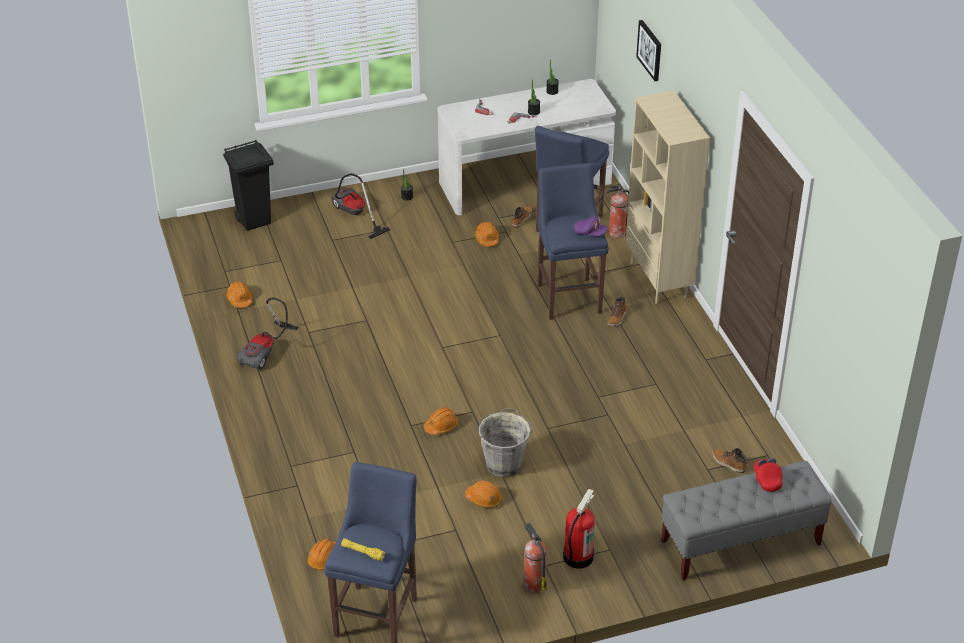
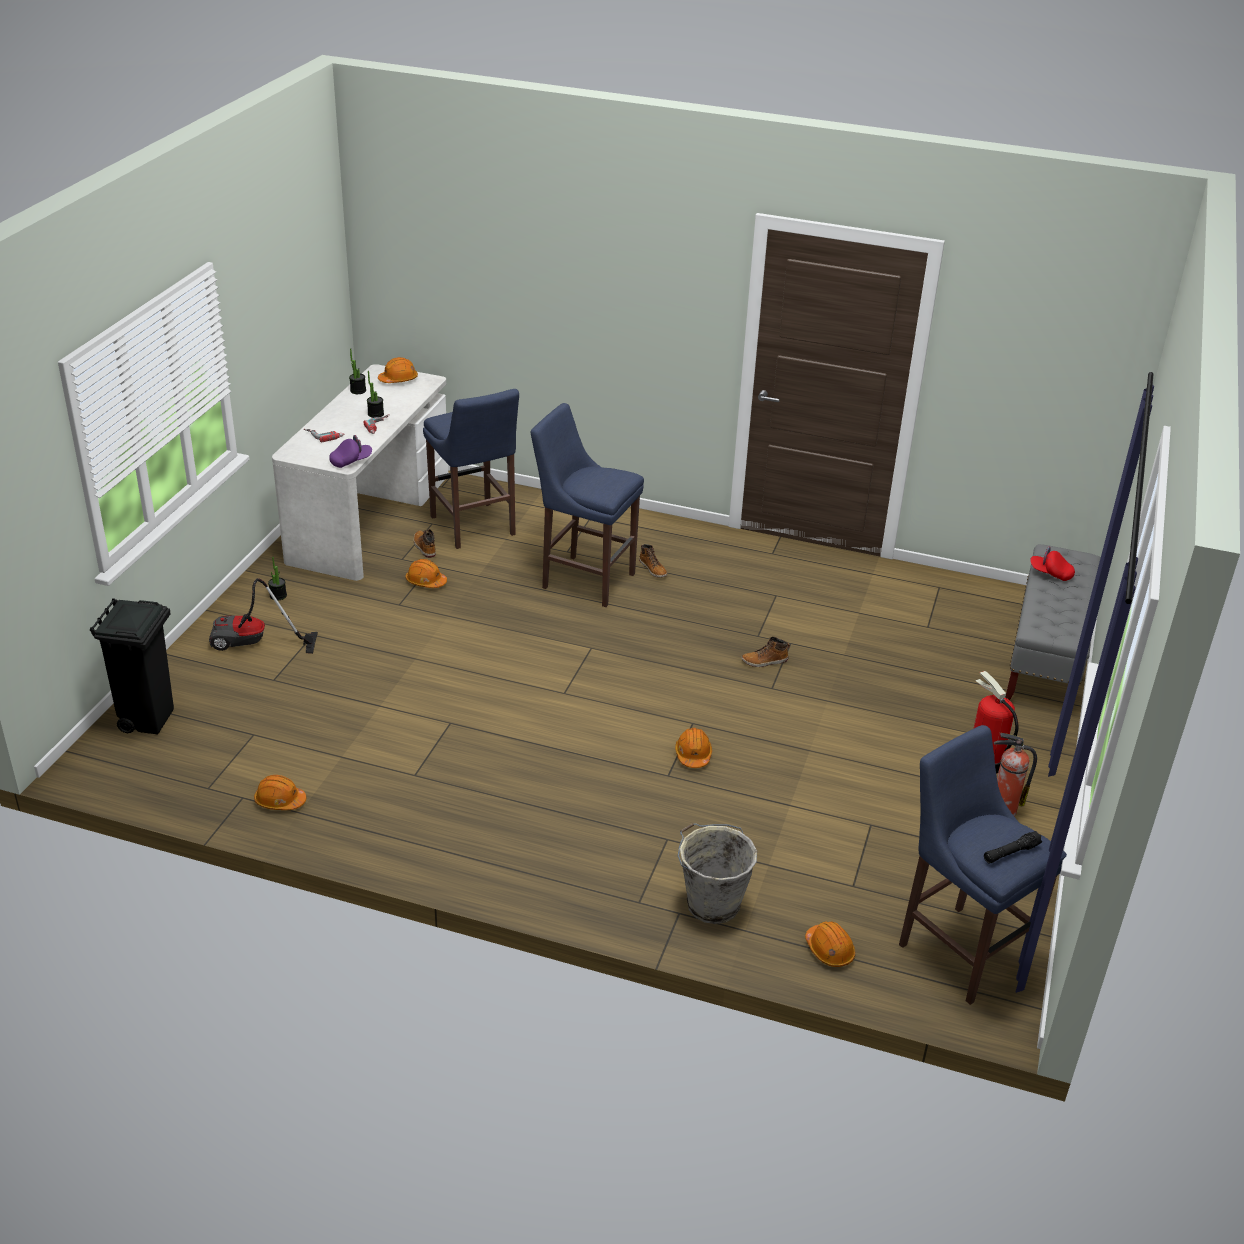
camera: 55 degrees left, 5 degrees down
(267, 352) = (408, 824): vacuum cleaner -> none
(363, 552) = (1011, 853): yellow flashlight -> black flashlight
(484, 499) = (840, 781): orange hard hat -> orange hard hat (398, 379)
(504, 464) = (798, 741): grey bucket -> grey bucket (711, 903)
(590, 233) = (620, 475): purple cap -> purple cap (351, 461)
(616, 233) = (526, 509): fire extinguisher -> none
(650, 50) = (508, 265): picture -> none
(659, 280) = (627, 521): beige bookcase -> none
(728, 463) = (930, 612): boot -> boot (764, 661)

